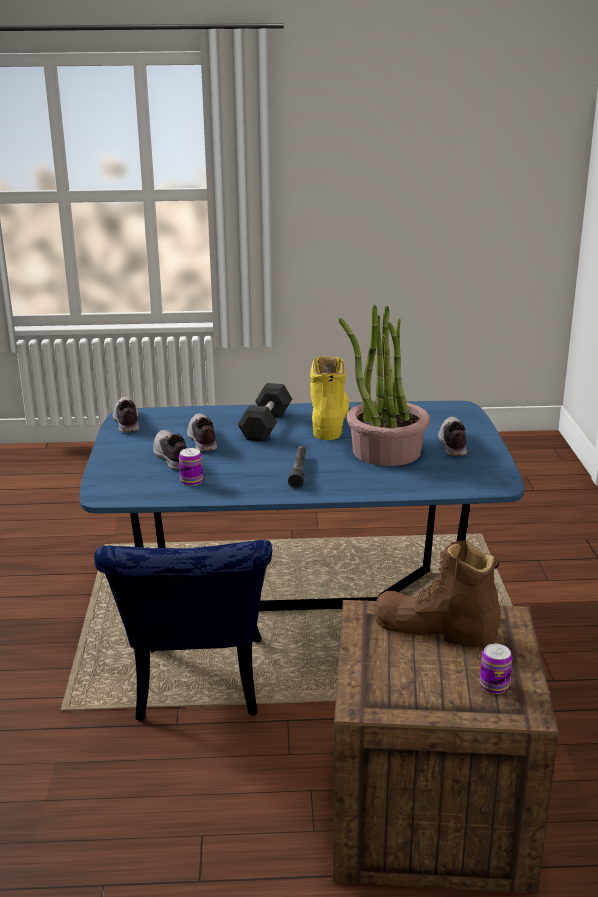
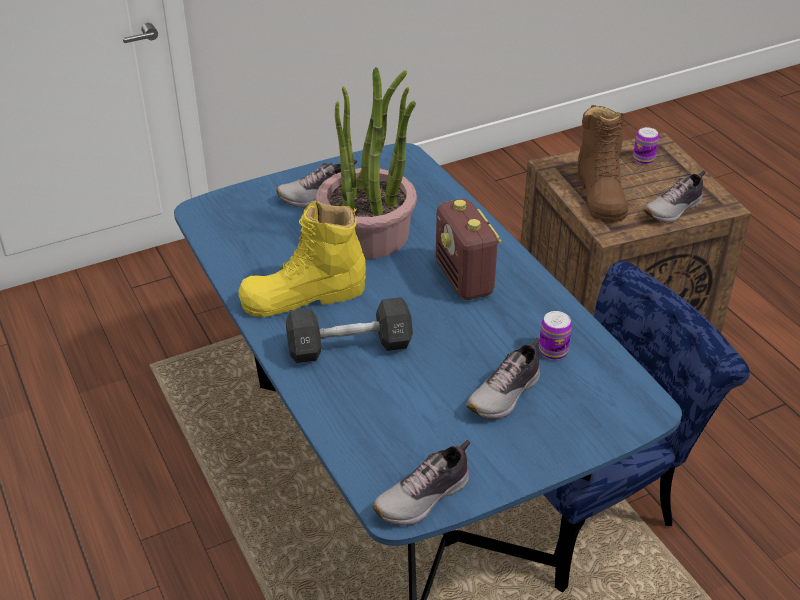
camera: 115 degrees left, 15 degrees up
(202, 440) = (434, 388): shoe -> shoe (674, 210)
(298, 471) = (464, 280): grey flashlight -> radio

